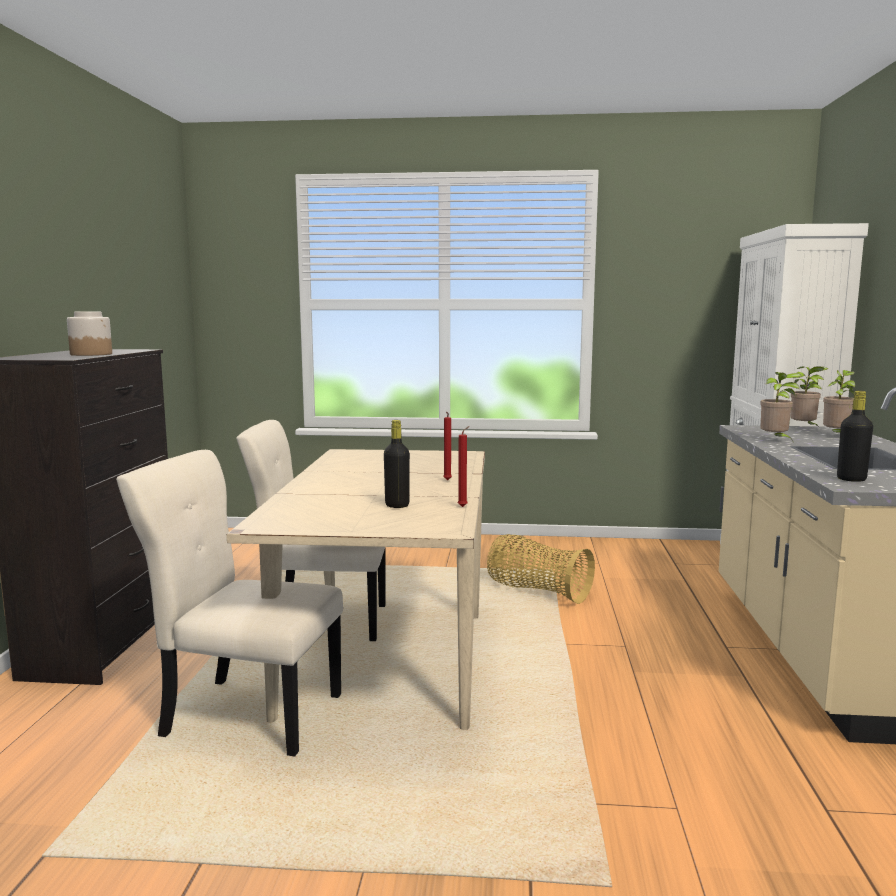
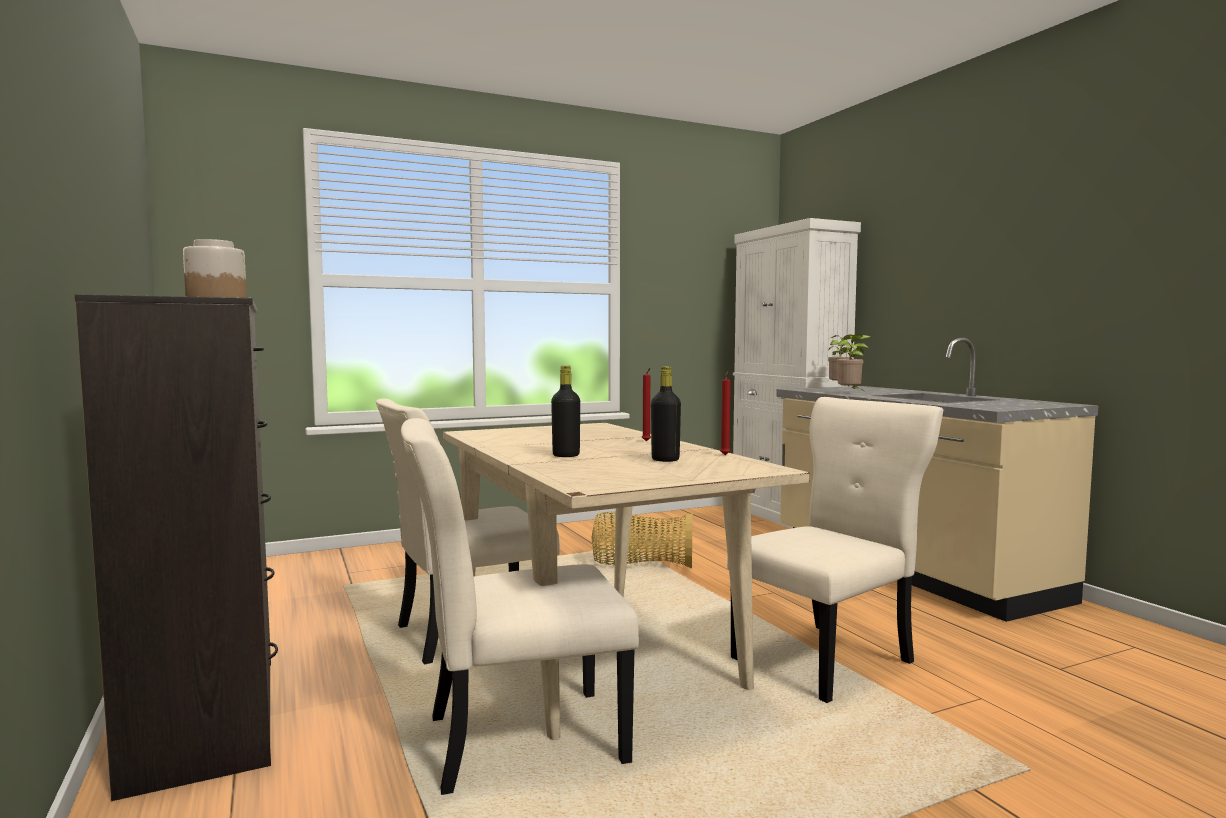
camera: 30 degrees left, 5 degrees down
(578, 724) = (828, 659): none -> beige chair
(836, 436) = (877, 390): potted plant -> none
(851, 479) = (980, 406): black bottle -> black bottle (566, 455)

